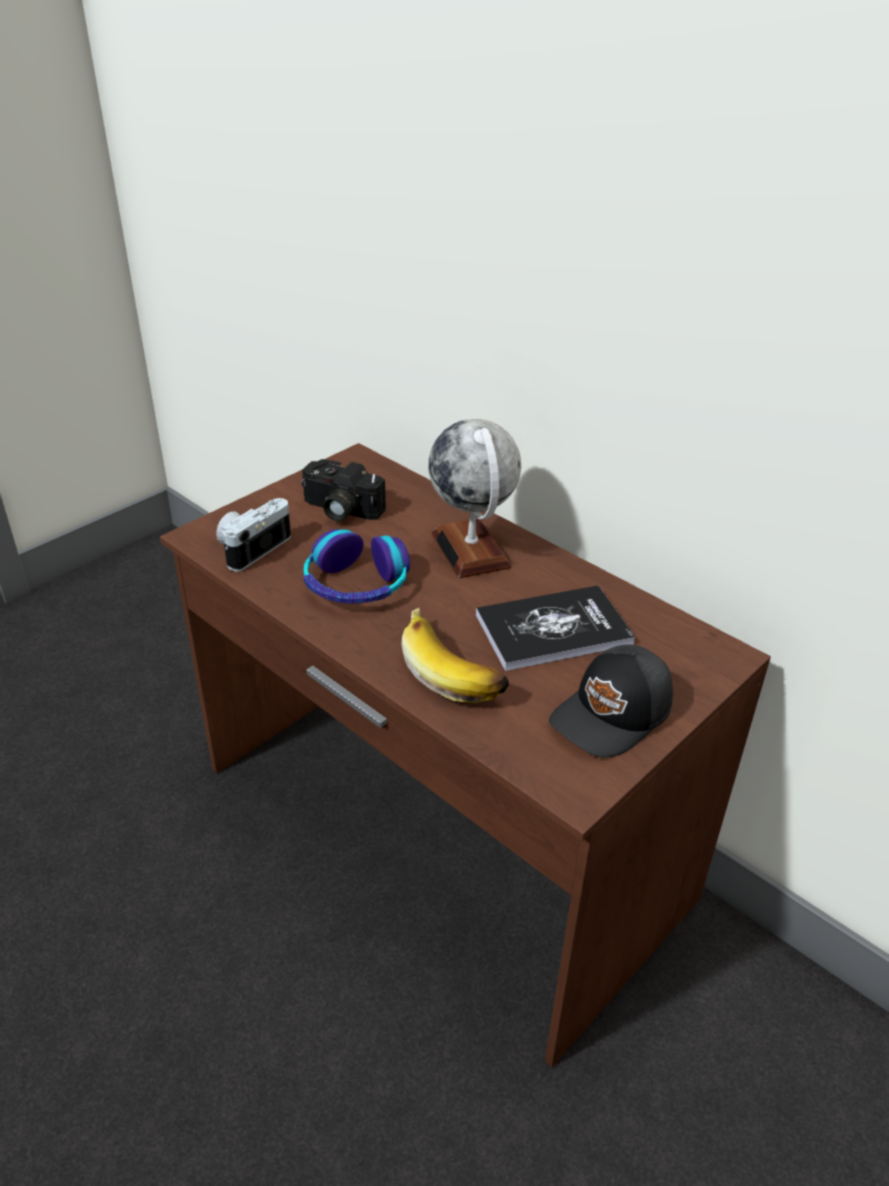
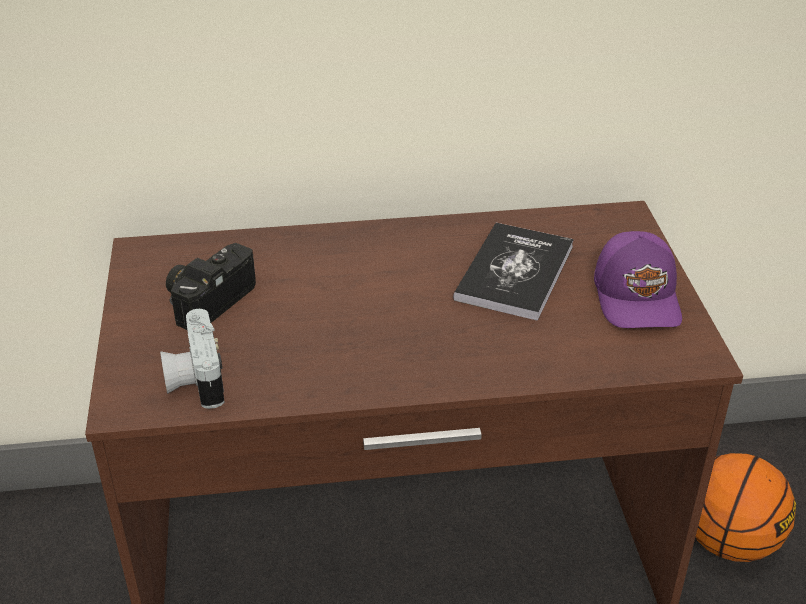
camera: 50 degrees left, 0 degrees up
(339, 510) = (208, 299): camera -> camera turned 150 degrees clockwise
(356, 584) = (334, 342): headphones -> none
(455, 670) = (510, 344): banana -> none
(471, 550) = (365, 259): globe -> none
(613, 715) = (638, 297): black cap -> purple cap
(695, 1065) = (729, 541): none -> basketball

